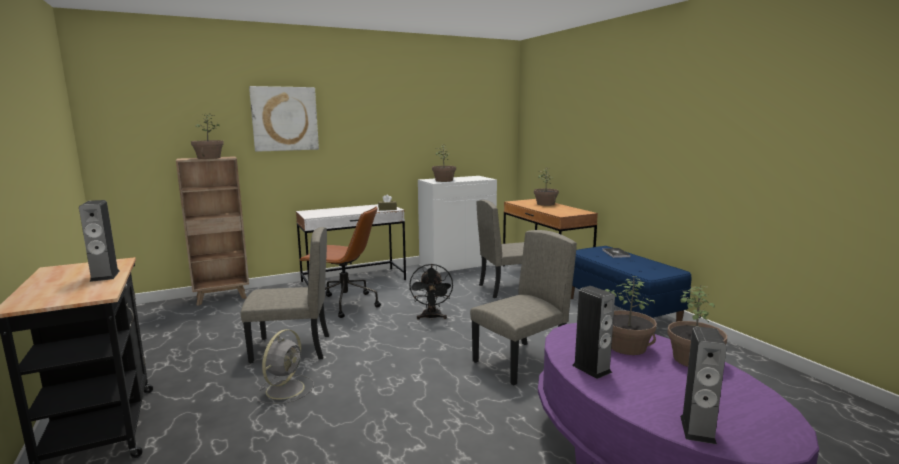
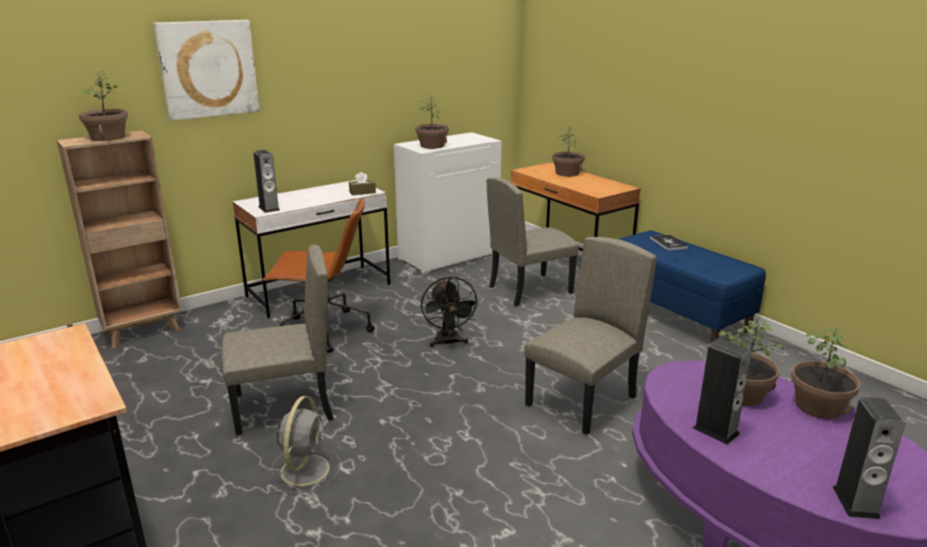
camera: 10 degrees left, 10 degrees up
(105, 276) = (72, 365): speaker -> speaker (269, 208)

